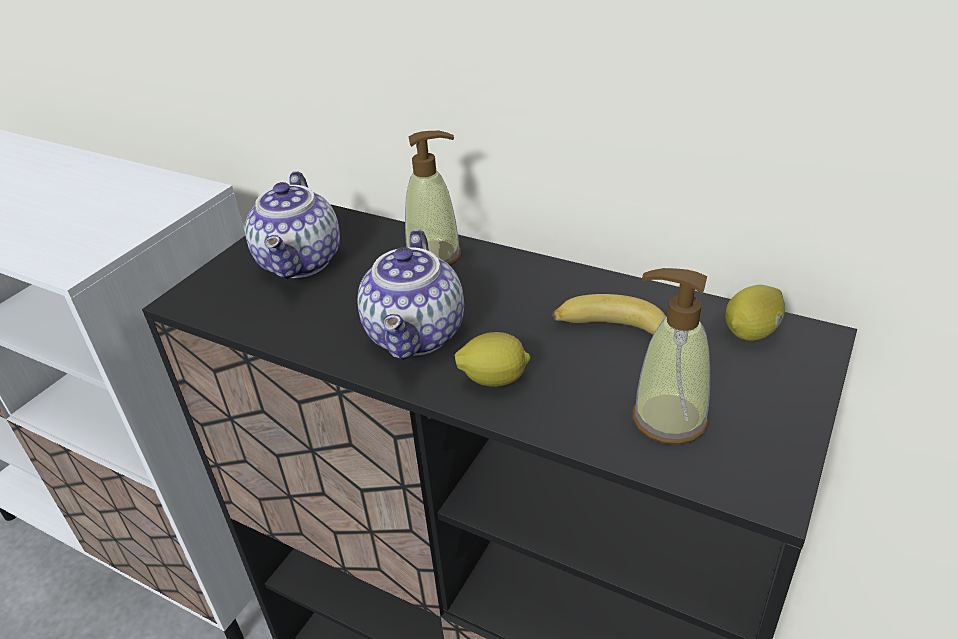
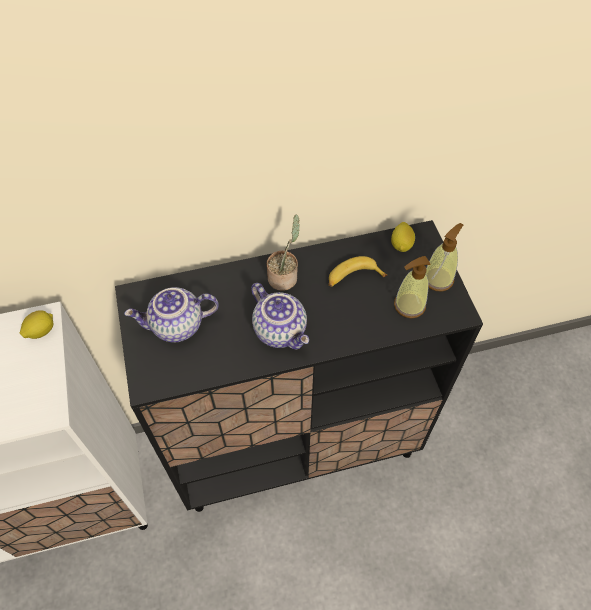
camera: 45 degrees left, 20 degrees up
(302, 263) = (177, 326): teapot -> teapot turned 120 degrees clockwise
(434, 256) = (237, 282): soap dispenser -> soap dispenser (438, 279)
(494, 379) = (334, 330): lemon -> lemon (41, 331)
(504, 281) = (284, 277): none -> potted plant

